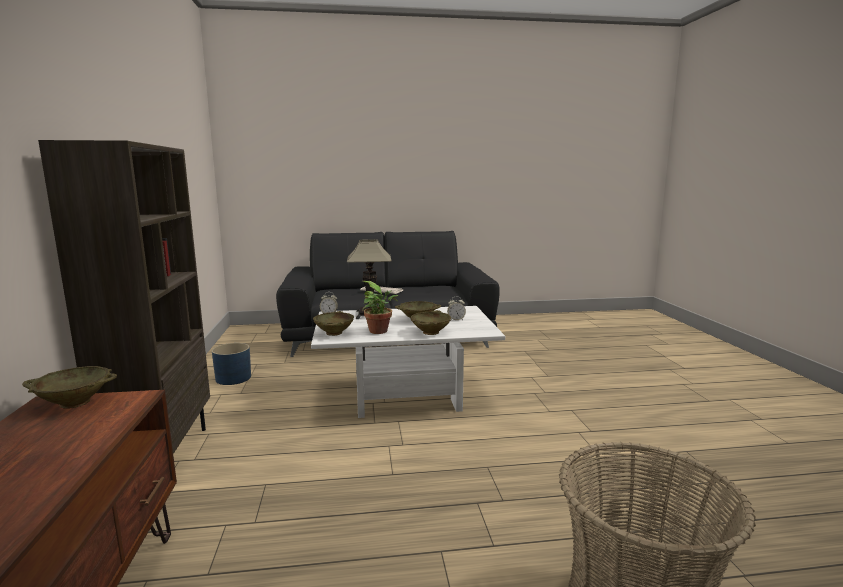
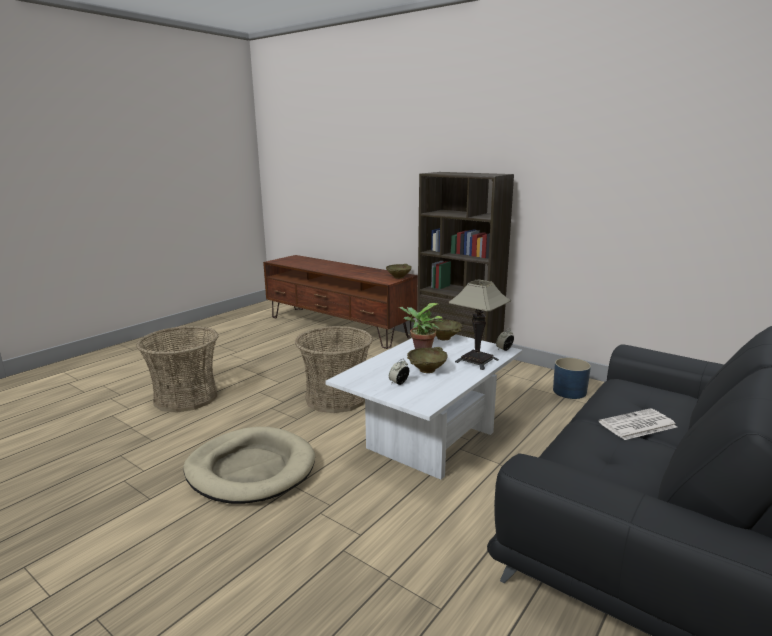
camera: 135 degrees right, 5 degrees up
(410, 472) = (336, 398): none -> basket
(430, 332) = (386, 361): beige bowl -> none
(578, 436) = (251, 469): none -> beige dog bed

